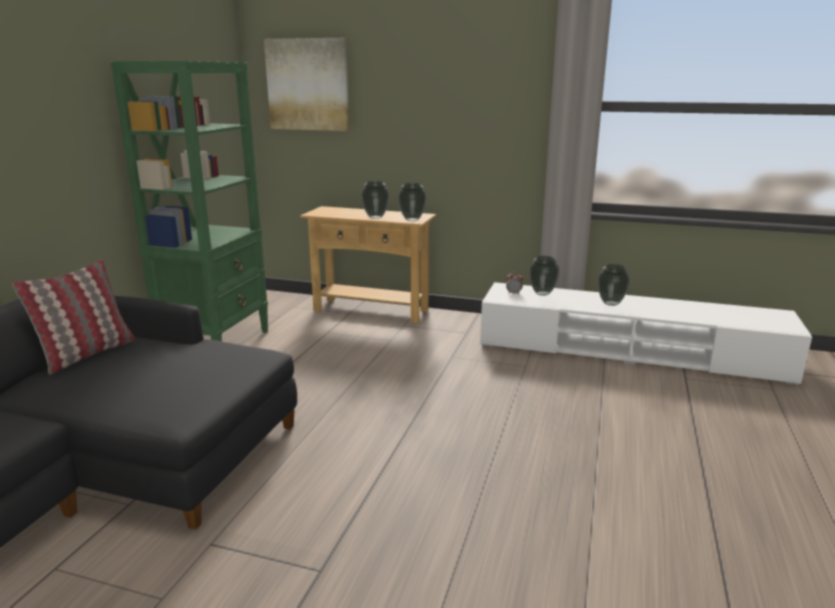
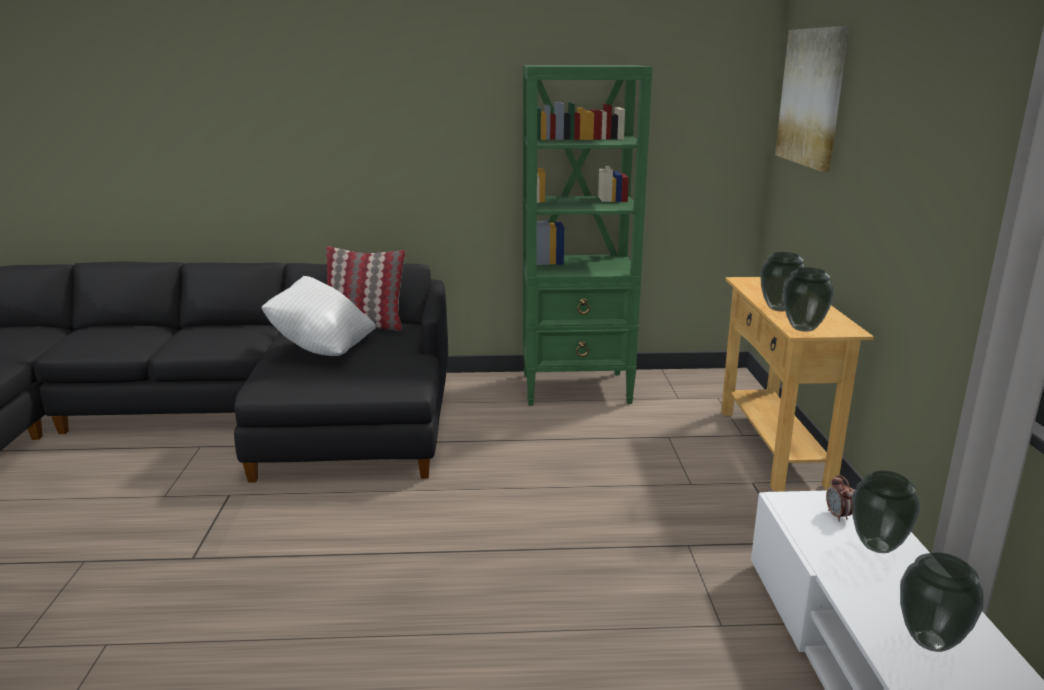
camera: 70 degrees right, 0 degrees up
(129, 377) = (322, 348): none -> white pillow

